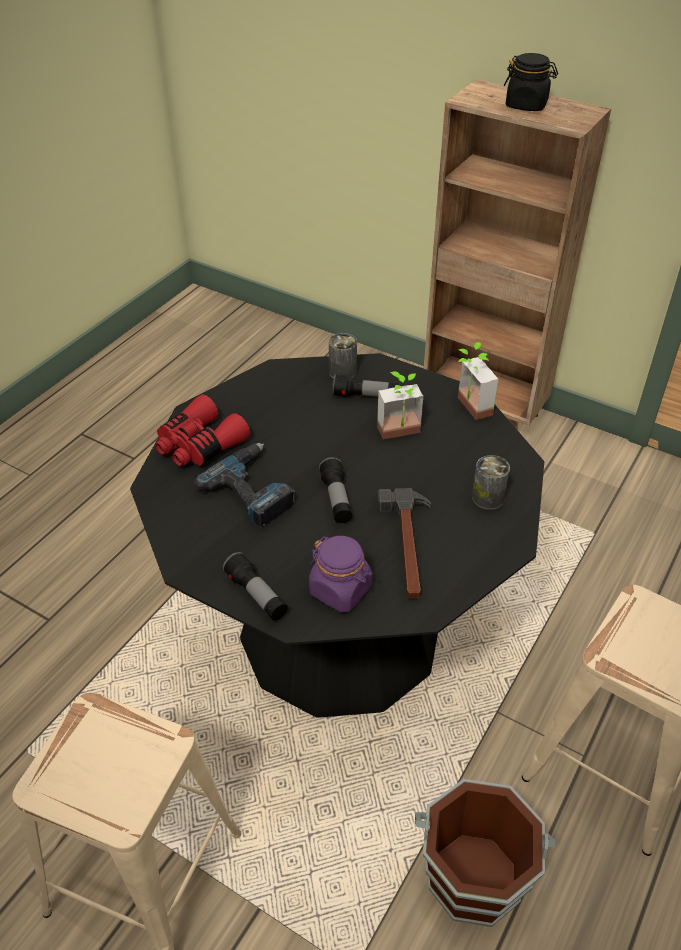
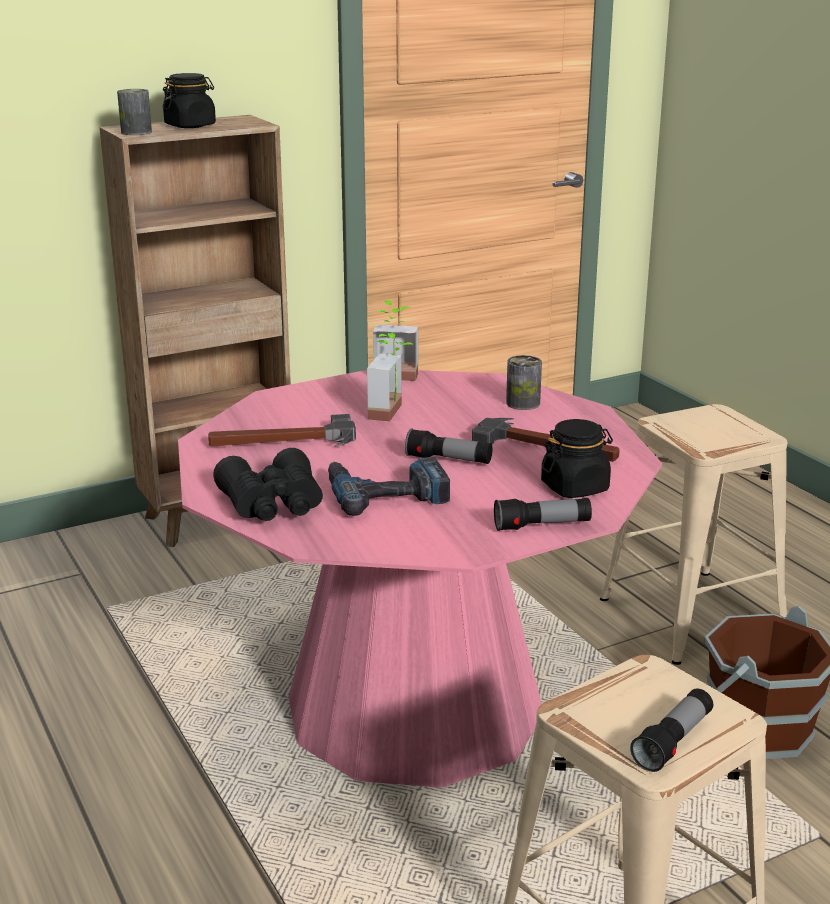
camera: 60 degrees left, 20 degrees down
(199, 444) = (272, 505): red binoculars -> black binoculars
(301, 404) = (282, 442): none -> hammer
(340, 631) = (415, 707): black dining table -> pink dining table
(341, 590) = (575, 487): purple jar -> black jar
(342, 372) = (259, 412): can -> can (136, 132)
(365, 396) = (314, 412): flashlight -> flashlight (673, 742)

